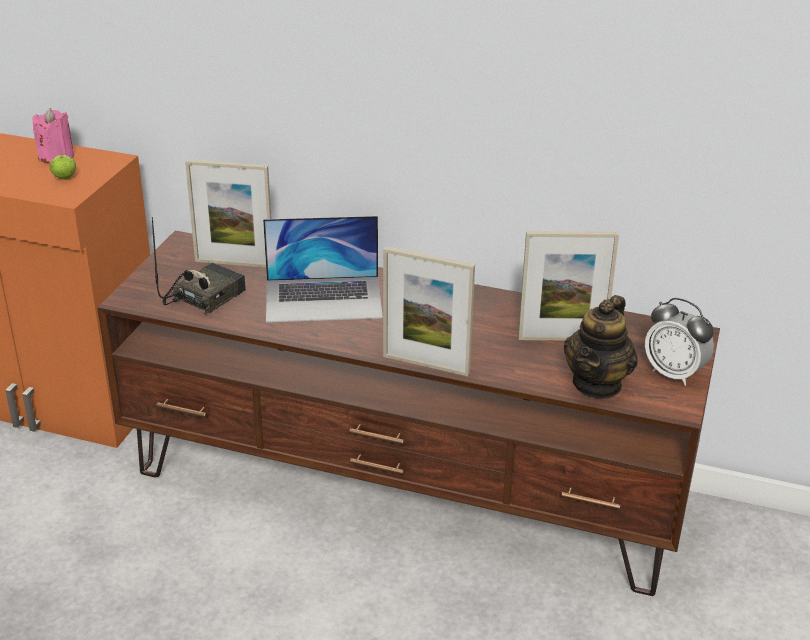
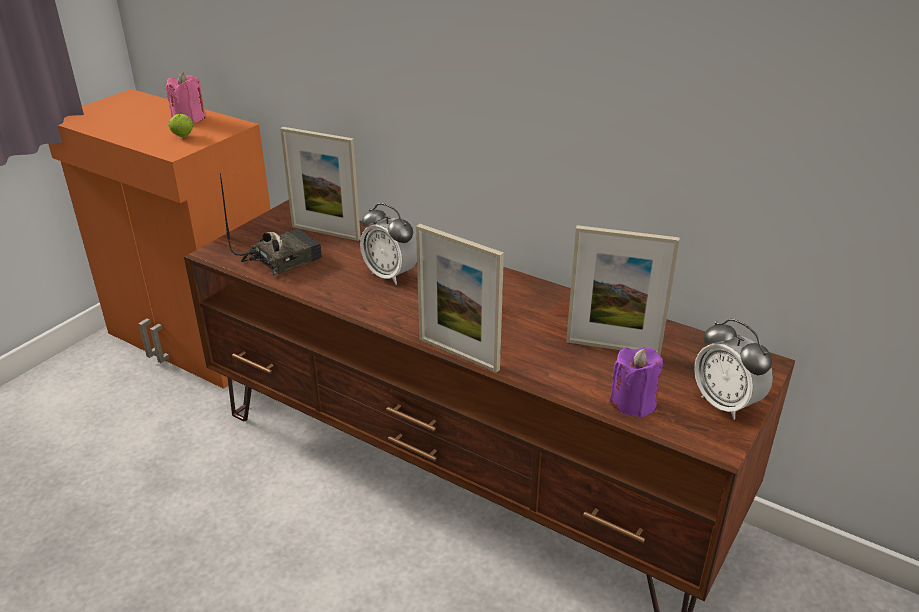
camera: 15 degrees right, 0 degrees up
(324, 299) = (390, 275): laptop -> alarm clock
(597, 384) = (633, 402): teapot -> purple candle

